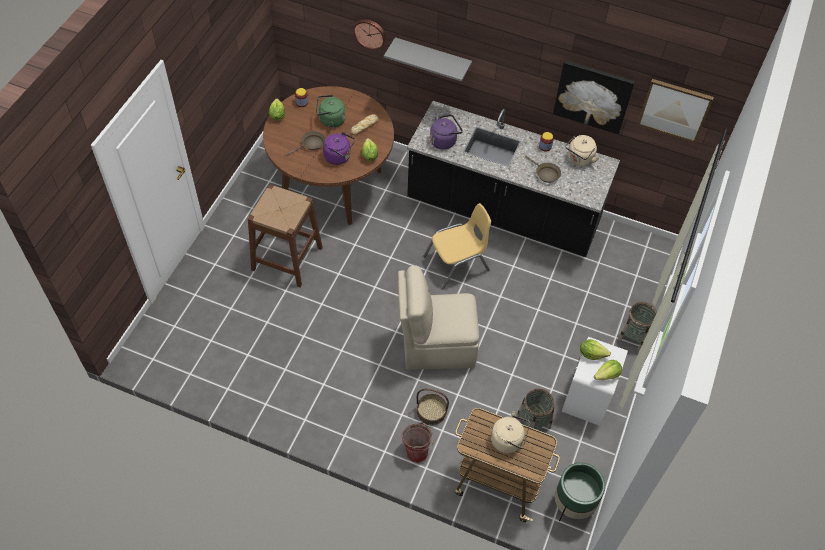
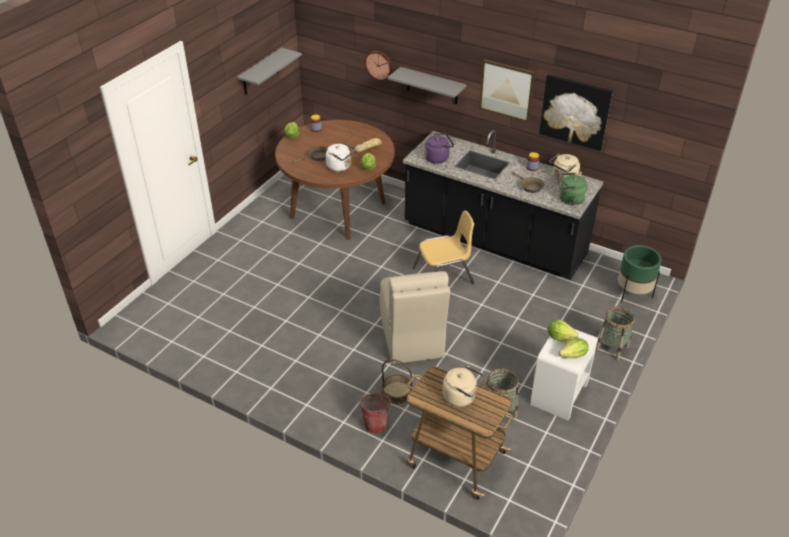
camera: 10 degrees right, 15 degrees down
(237, 51) = (260, 72): none -> grey shelf
(287, 258) = (284, 260): brown stool -> none
(330, 120) = (338, 142): green kettle -> green kettle (569, 199)
(339, 157) = (340, 167): purple kettle -> white kettle
(436, 345) = (411, 338): beige chair -> beige chair turned 105 degrees counterclockwise
(572, 505) = (531, 489): green planter -> green planter (633, 293)
(674, 109) = (651, 119): picture -> picture (507, 90)

